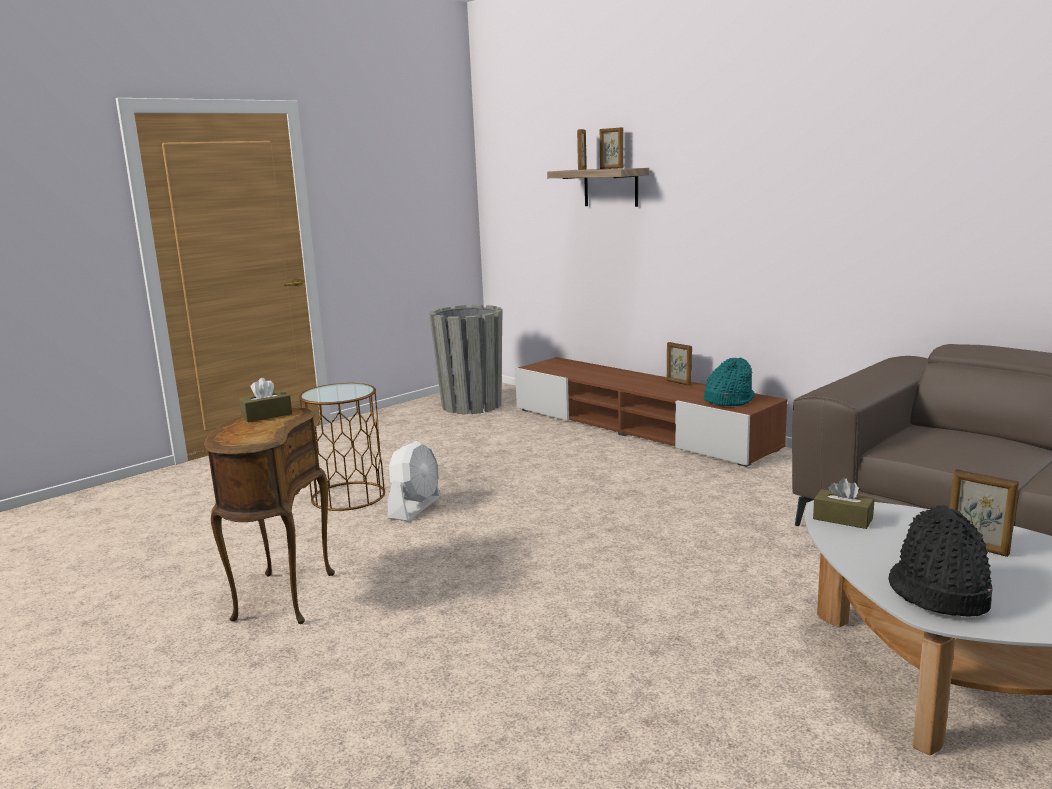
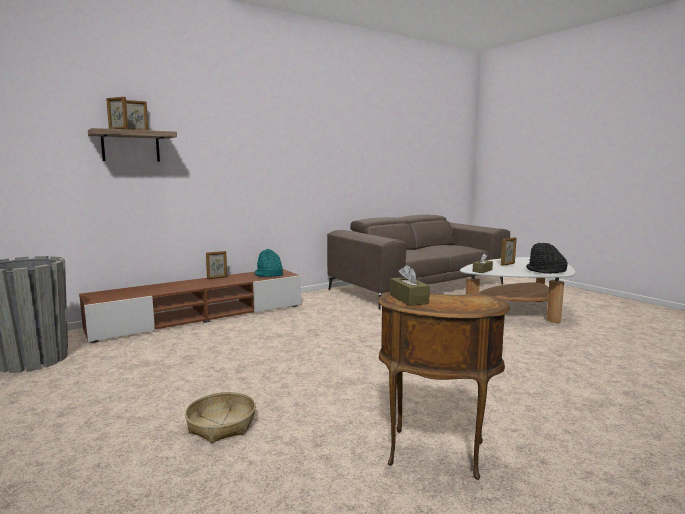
camera: 80 degrees left, 5 degrees down
(348, 496) = (221, 425): brown side table -> basket
(415, 507) = (279, 394): white fan -> none

